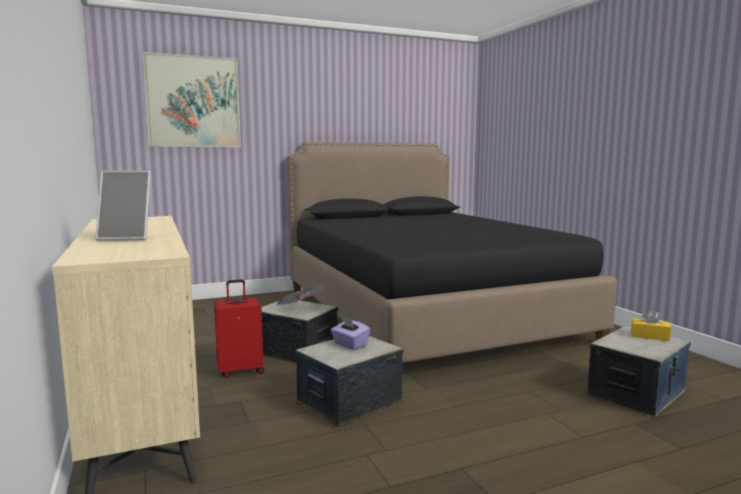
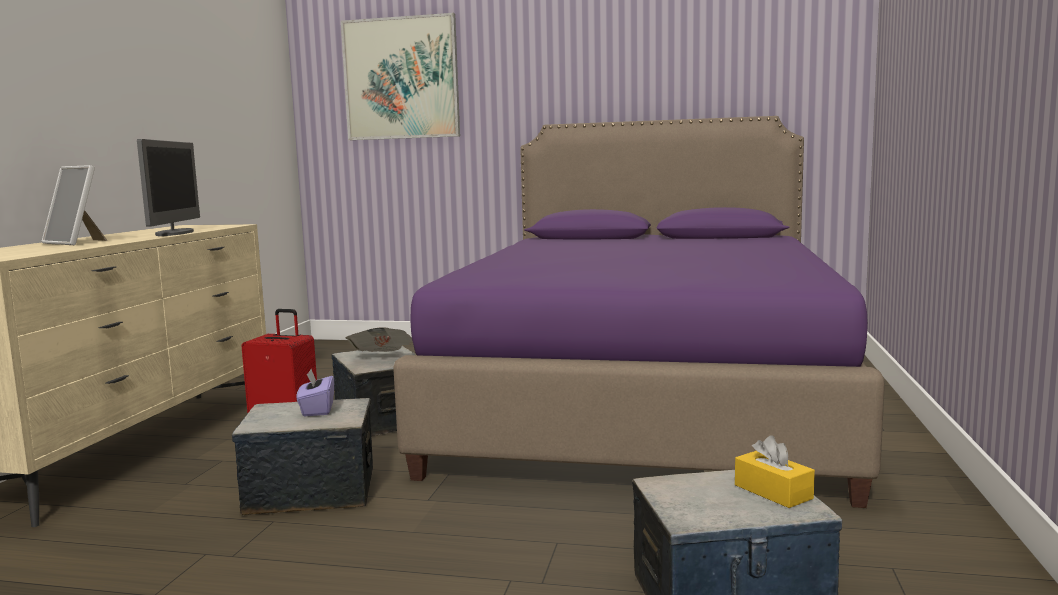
camera: 35 degrees right, 0 degrees up
(159, 225) = (175, 233): none -> monitor
(424, 313) = (645, 400): black bed -> purple bed

